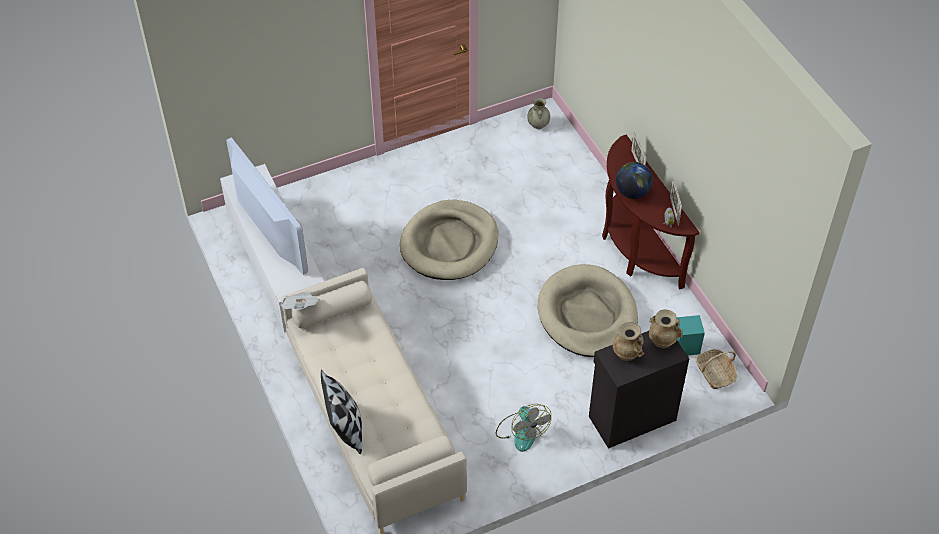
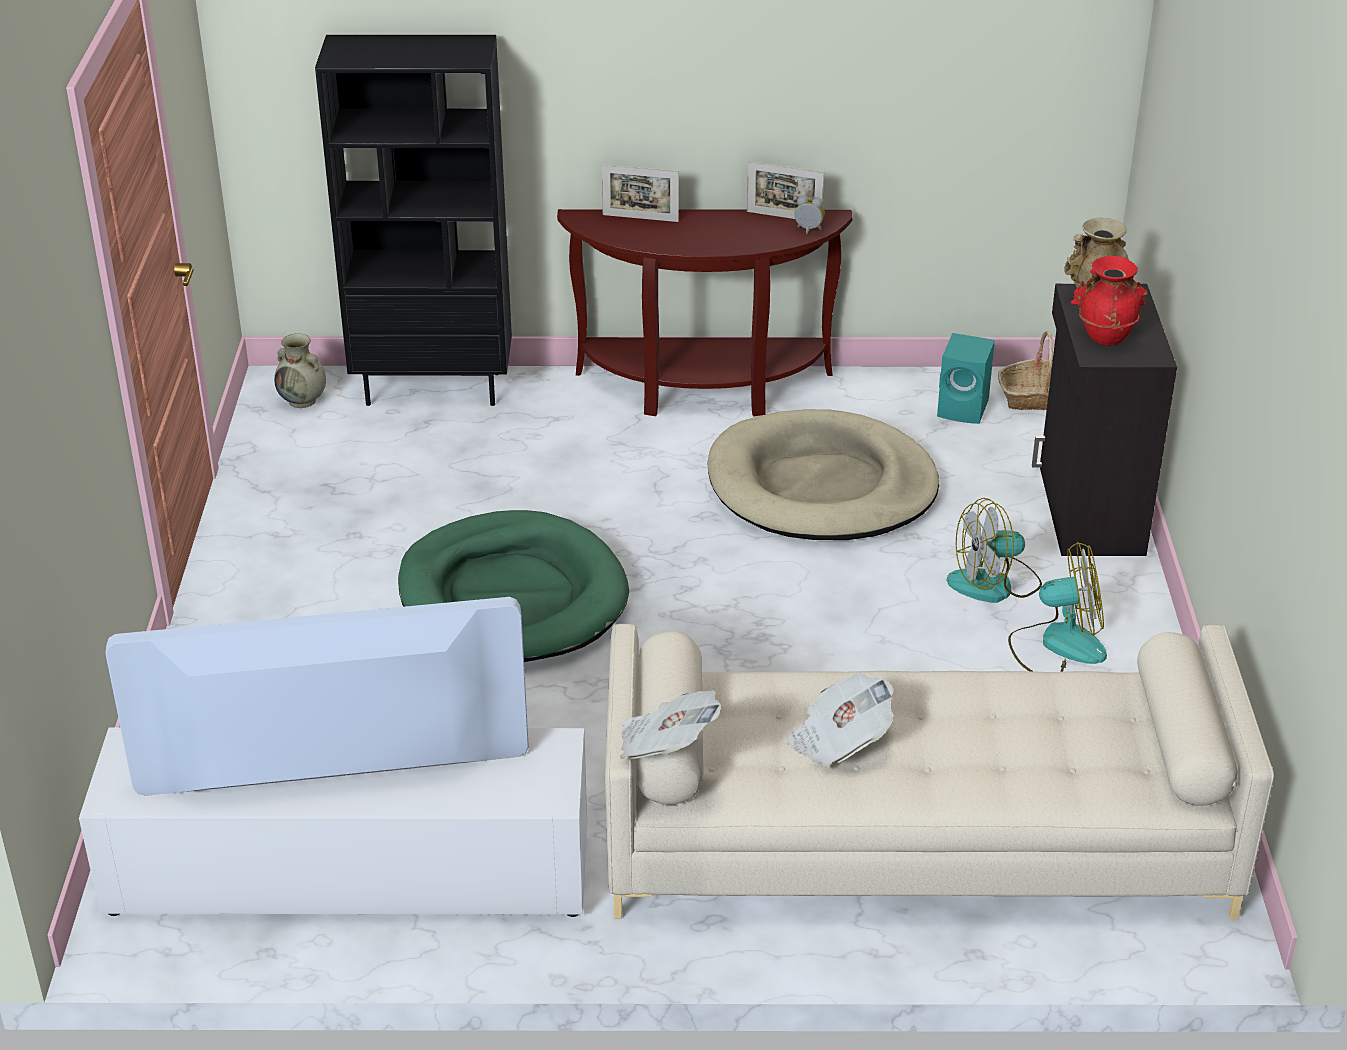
camera: 65 degrees left, 15 degrees down
(345, 428) = (1027, 806): pillow -> none
(354, 360) = (839, 741): none -> newspaper
(449, 243) = (512, 596): beige dog bed -> green dog bed
(552, 397) = (994, 584): none -> fan
(575, 160) = (434, 388): none -> black bookcase
(627, 354) = (1105, 337): beige vase -> red vase
(632, 192) = (706, 241): globe -> none

